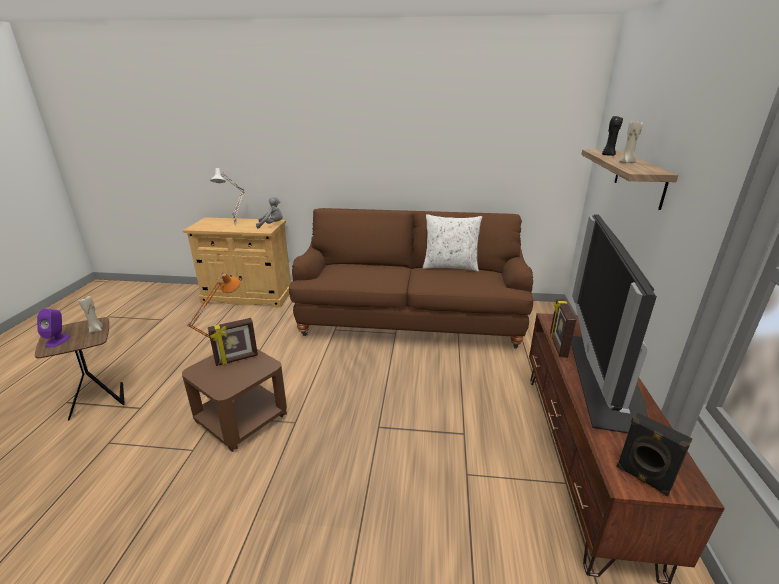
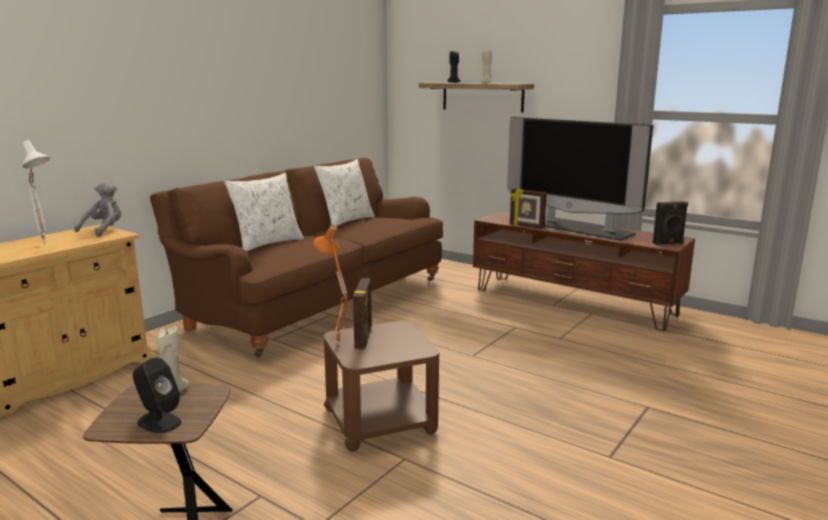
camera: 60 degrees left, 10 degrees down
(58, 340) = (159, 422): purple speaker -> black speaker
(362, 263) = (267, 243): none -> white pillow

